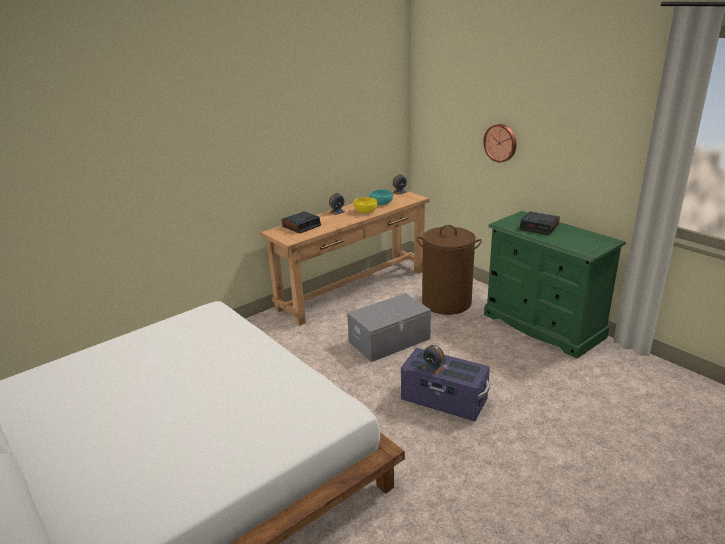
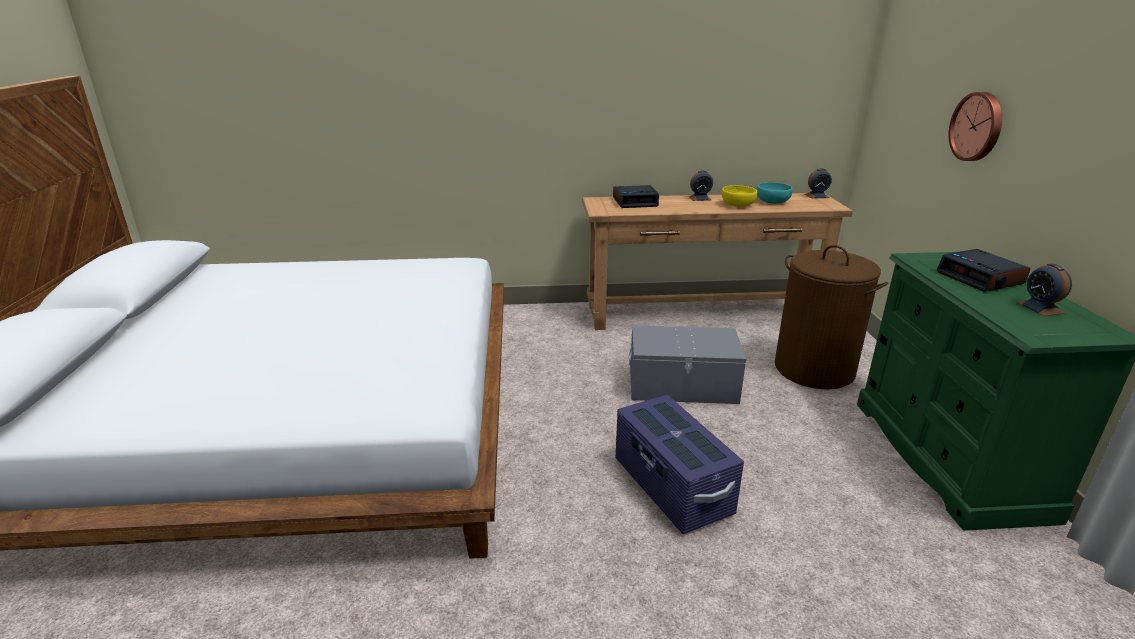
camera: 35 degrees right, 0 degrees up
(433, 368) = (658, 428): alarm clock -> alarm clock (1040, 308)

